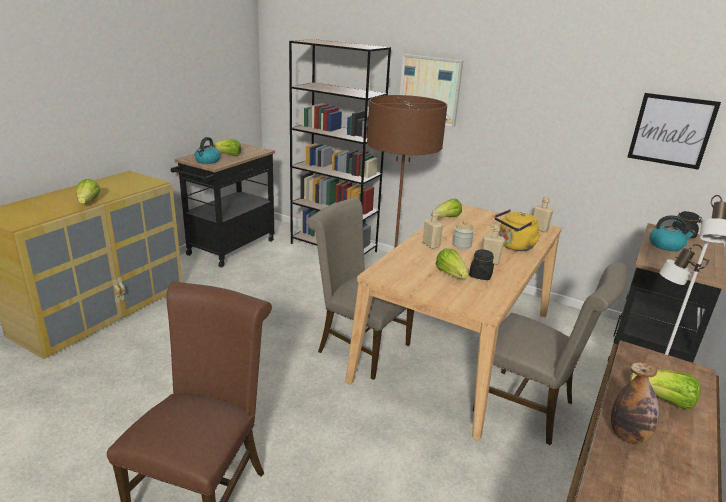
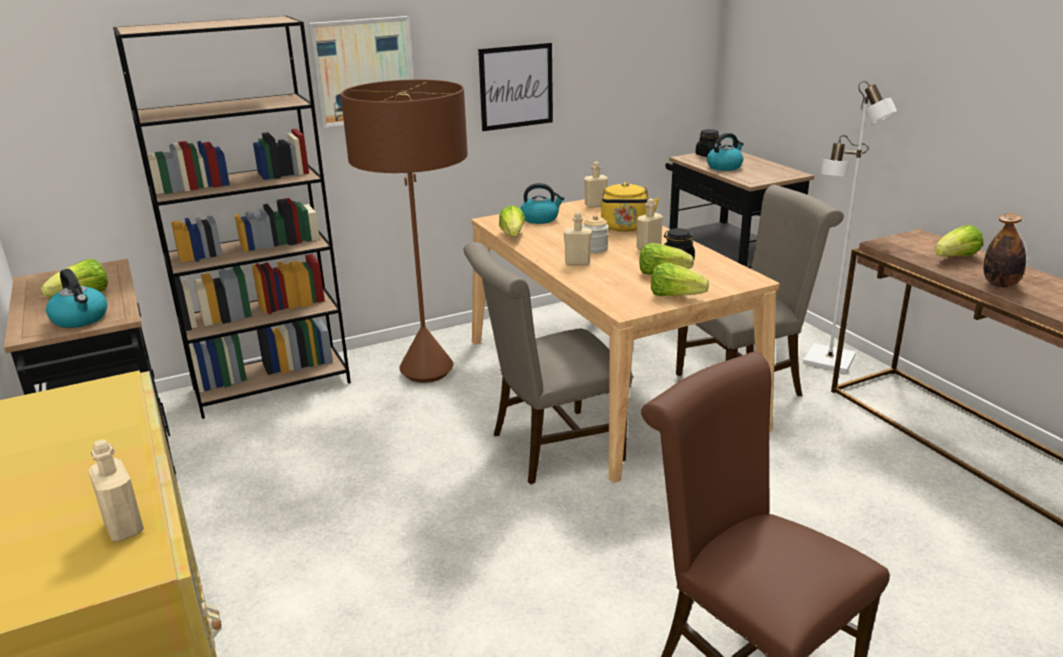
camera: 55 degrees left, 0 degrees up
(45, 214) = (124, 527): none -> beige bottle
(88, 202) = (127, 467): lettuce -> lettuce (675, 296)
(486, 219) = (540, 219): none -> kettle
(671, 130) = (653, 51): picture -> picture (516, 86)

